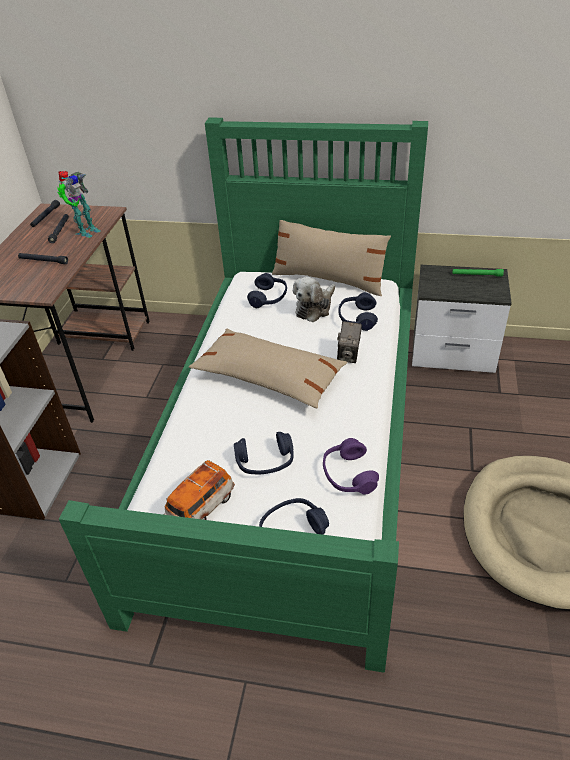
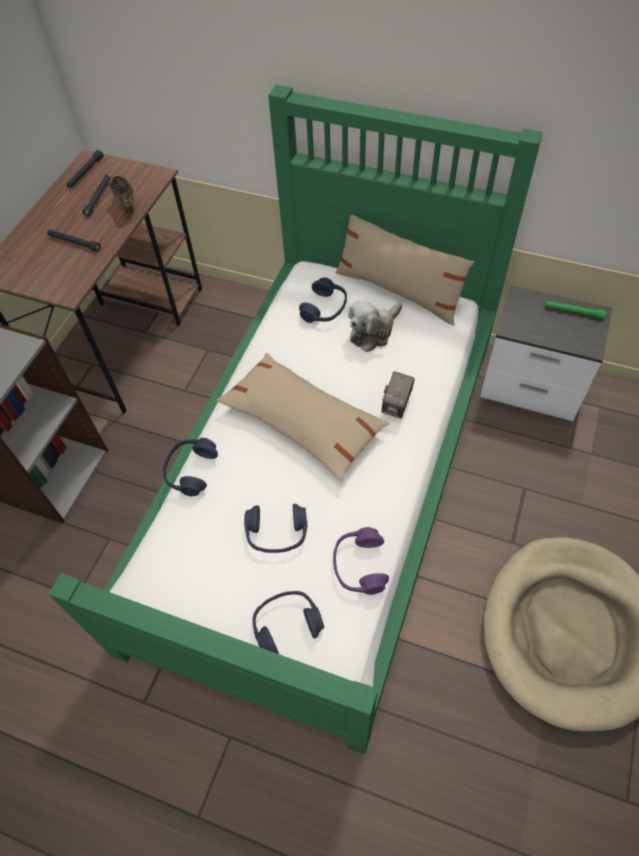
camera: 10 degrees right, 15 degrees up
(85, 231) = (126, 203): toy robot -> brown shoe
(201, 507) = (202, 578): toy car -> none
(357, 318) = (418, 354): blue headphones -> blue headphones (191, 470)

